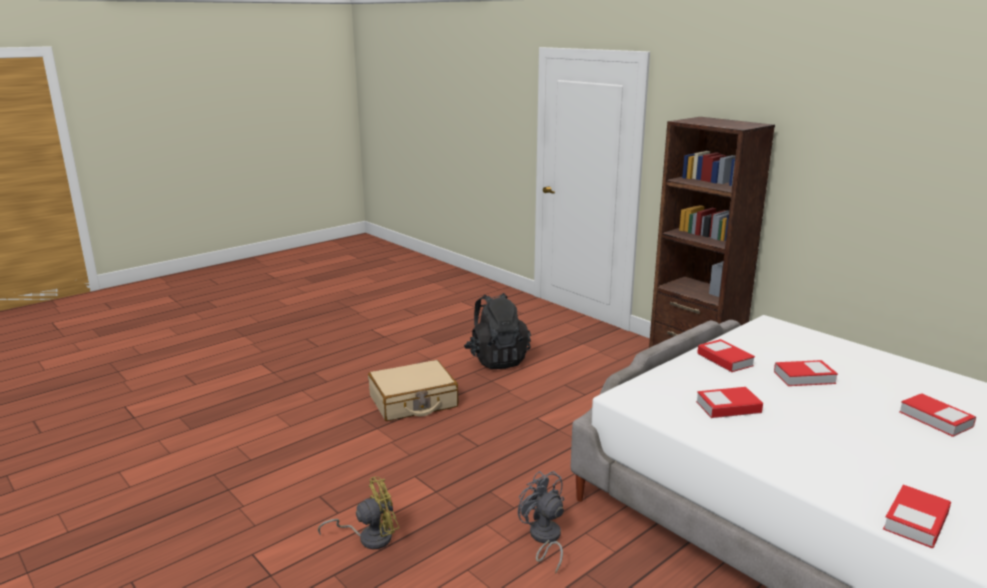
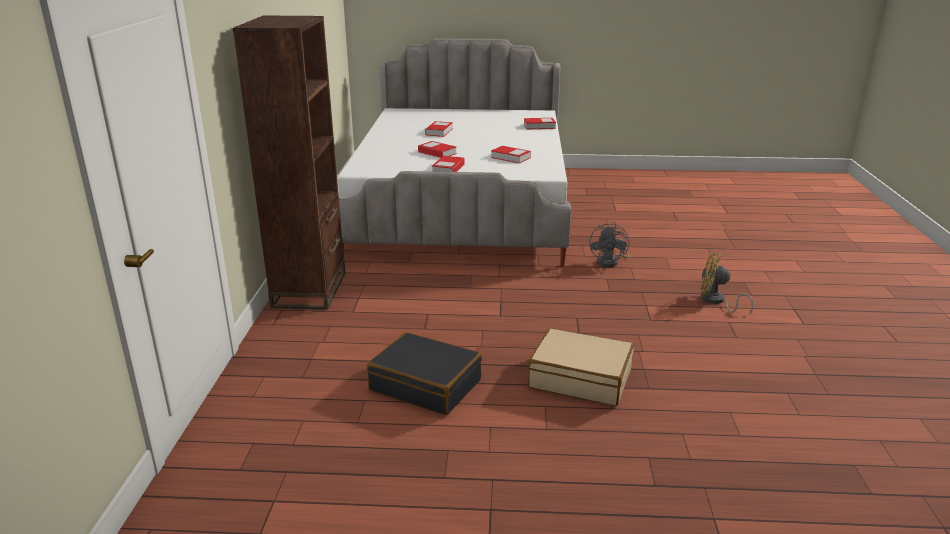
camera: 135 degrees left, 5 degrees up
(497, 359) = (426, 385): black backpack -> black suitcase

